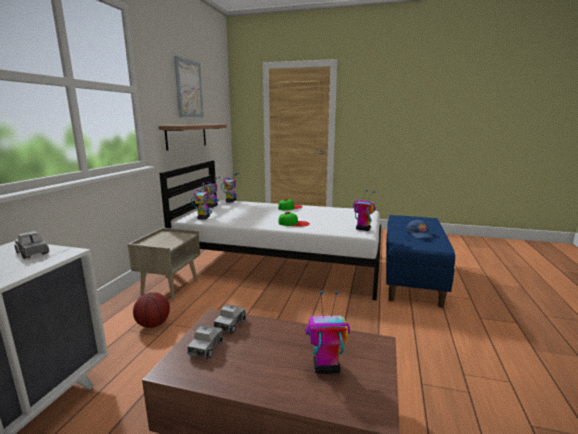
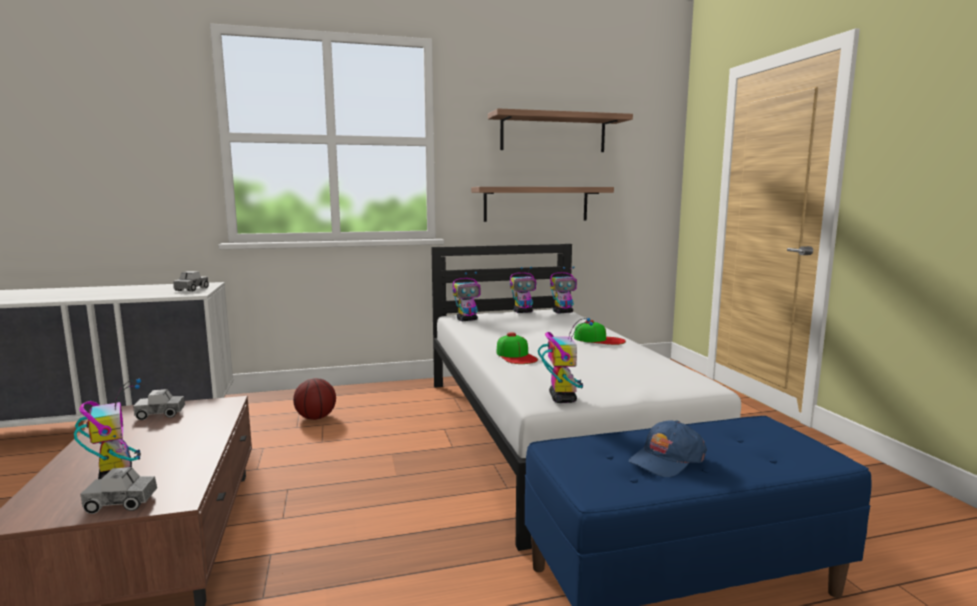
camera: 60 degrees right, 5 degrees down
(170, 287) = (401, 397): beige nightstand -> none
(189, 89) = (553, 133): picture -> shelf
(230, 324) = (212, 412): toy truck -> toy truck (121, 503)

